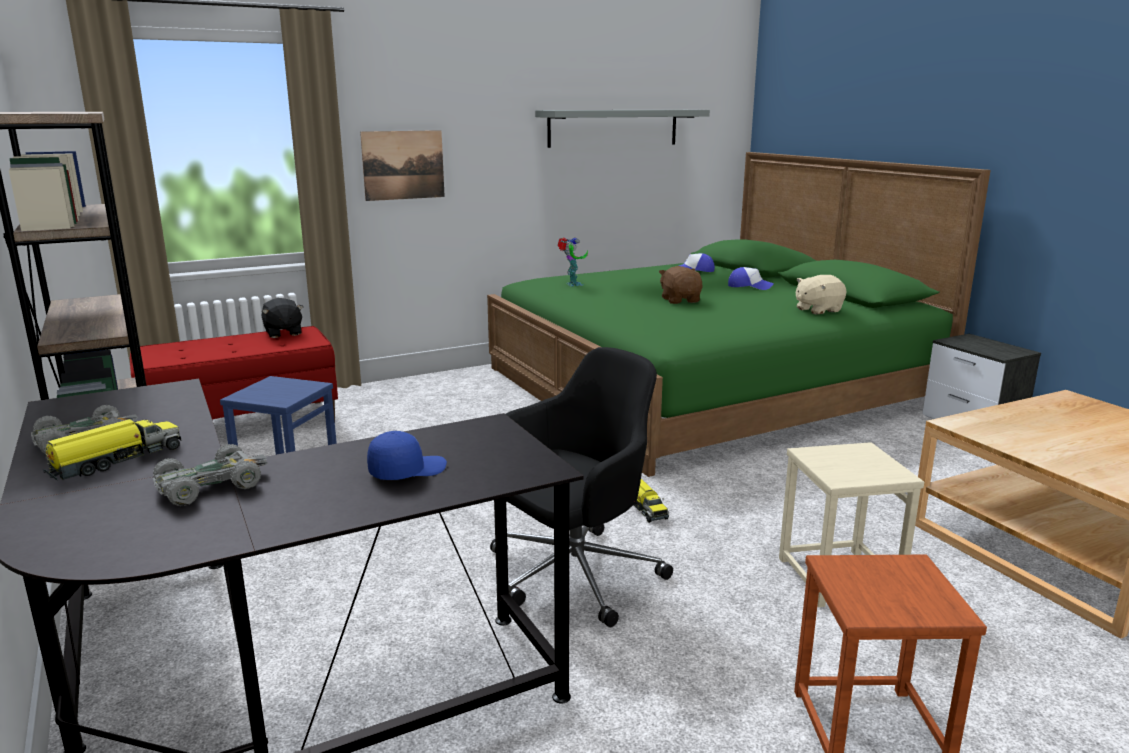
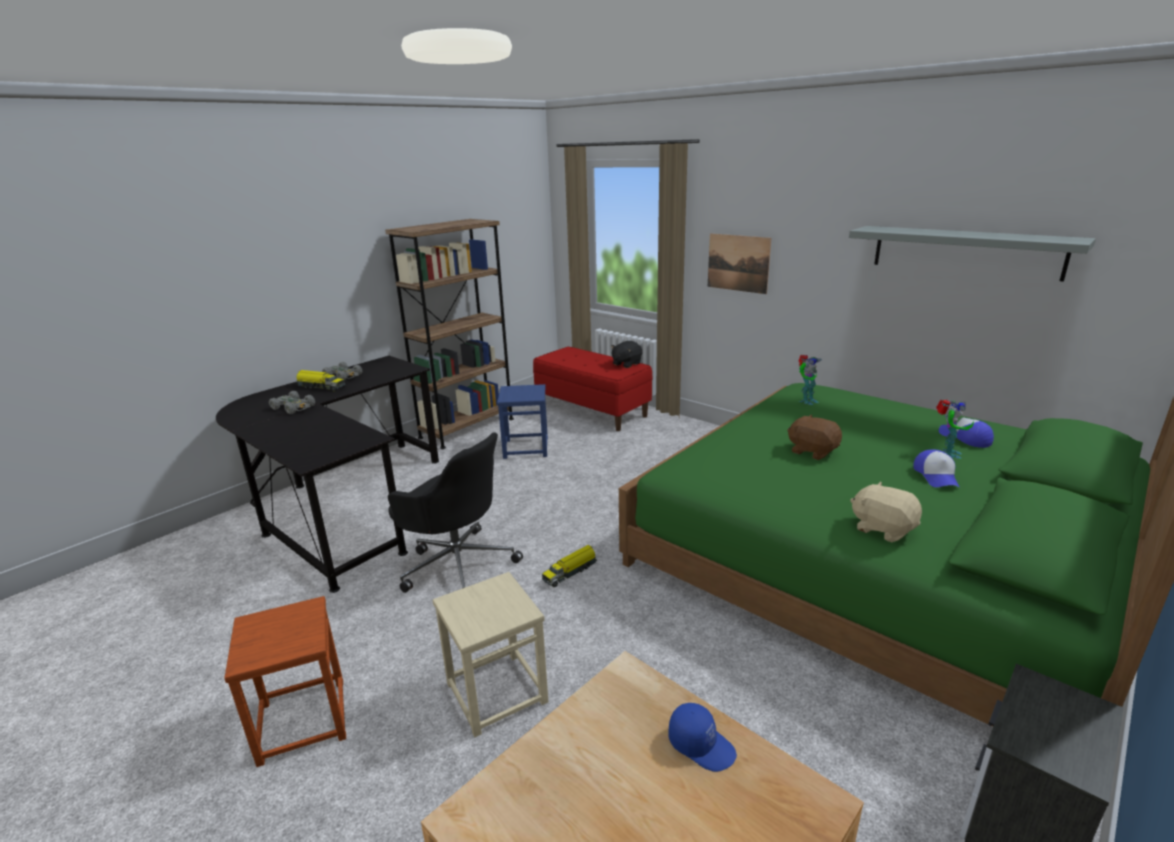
camera: 70 degrees right, 5 degrees up
(407, 470) = (308, 435): blue cap -> blue cap (701, 745)
(680, 300) = (812, 451): brown plush toy -> brown plush toy turned 105 degrees counterclockwise
(716, 278) = (947, 453): none -> toy robot

